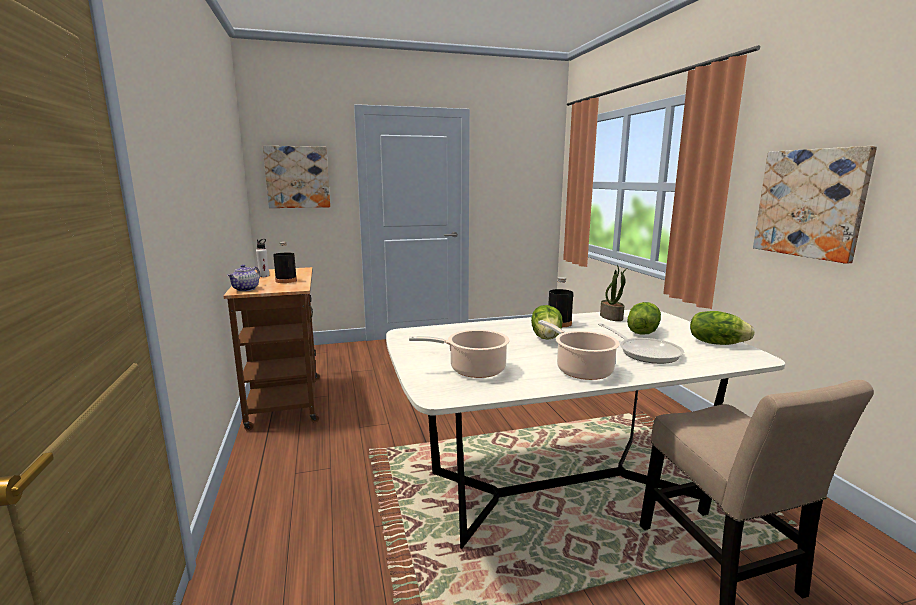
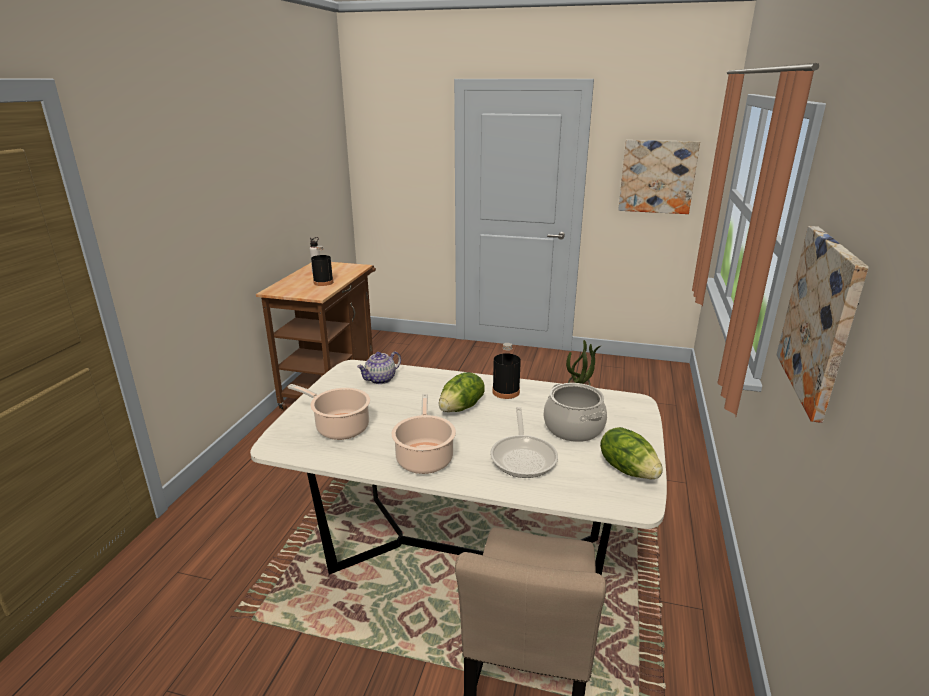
camera: 30 degrees right, 10 degrees up
(246, 289) = (280, 289): teapot -> teapot (380, 379)
(297, 177) = (394, 160): picture -> picture (657, 176)
(642, 332) = (573, 428): lettuce -> cooking pot

